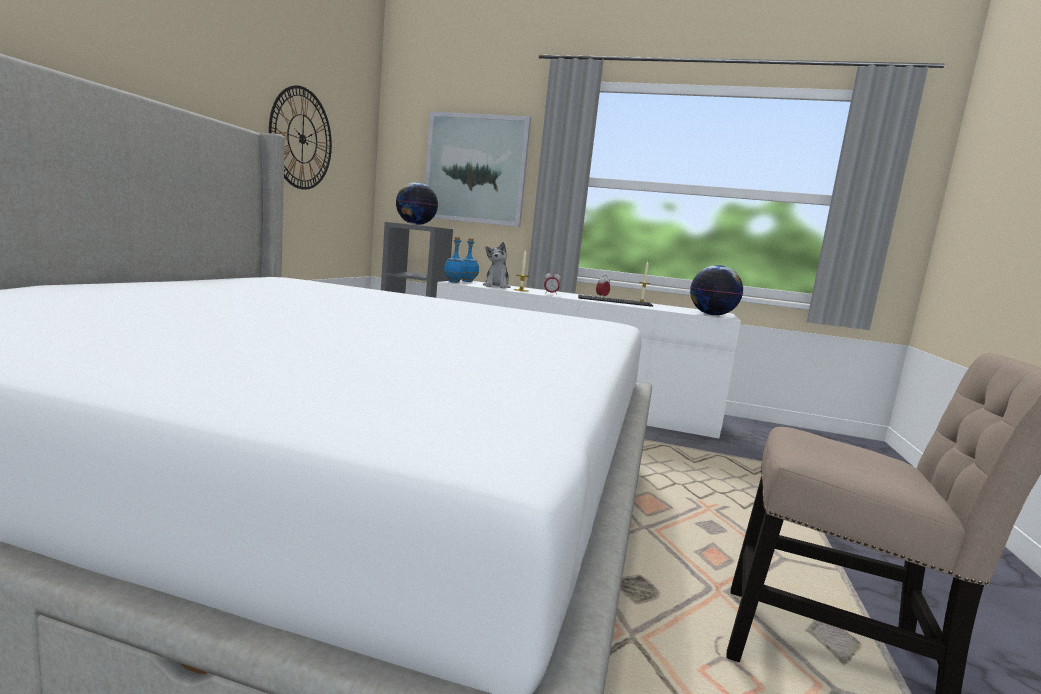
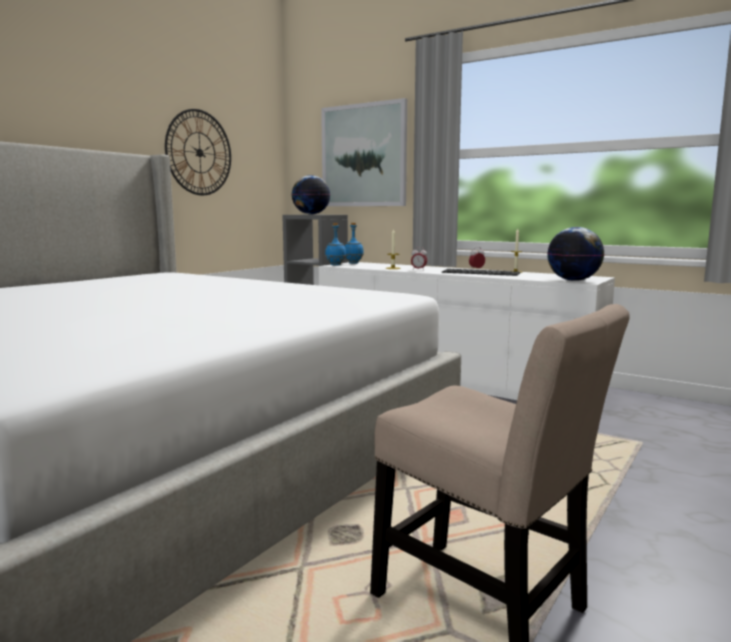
camera: 20 degrees right, 0 degrees up
(496, 286) = (374, 266): plush toy -> none

